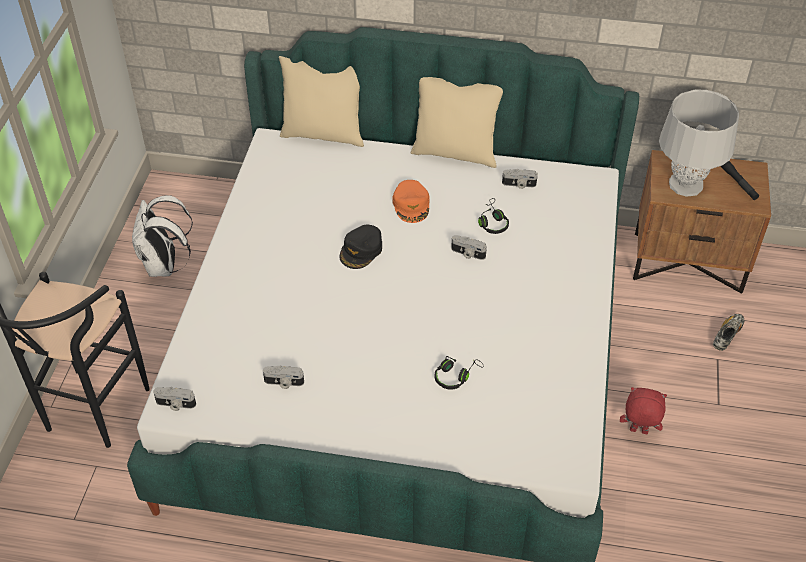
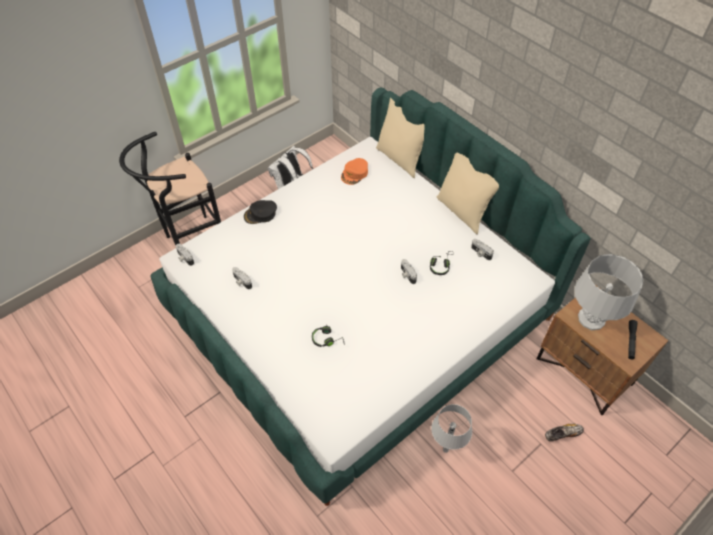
camera: 40 degrees right, 5 degrees up
(361, 250) = (352, 236): black cap -> black cap (260, 214)
(411, 205) = (406, 227): orange cap -> orange cap (355, 174)
(638, 431) = (445, 449): red plush toy -> grey table lamp

